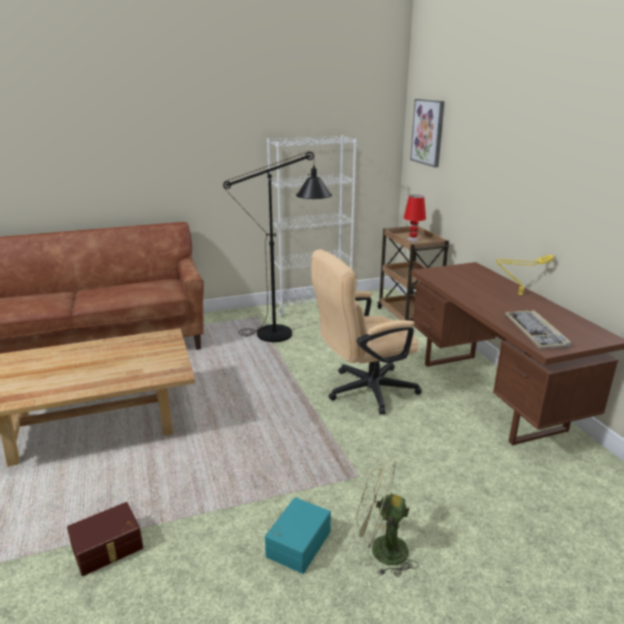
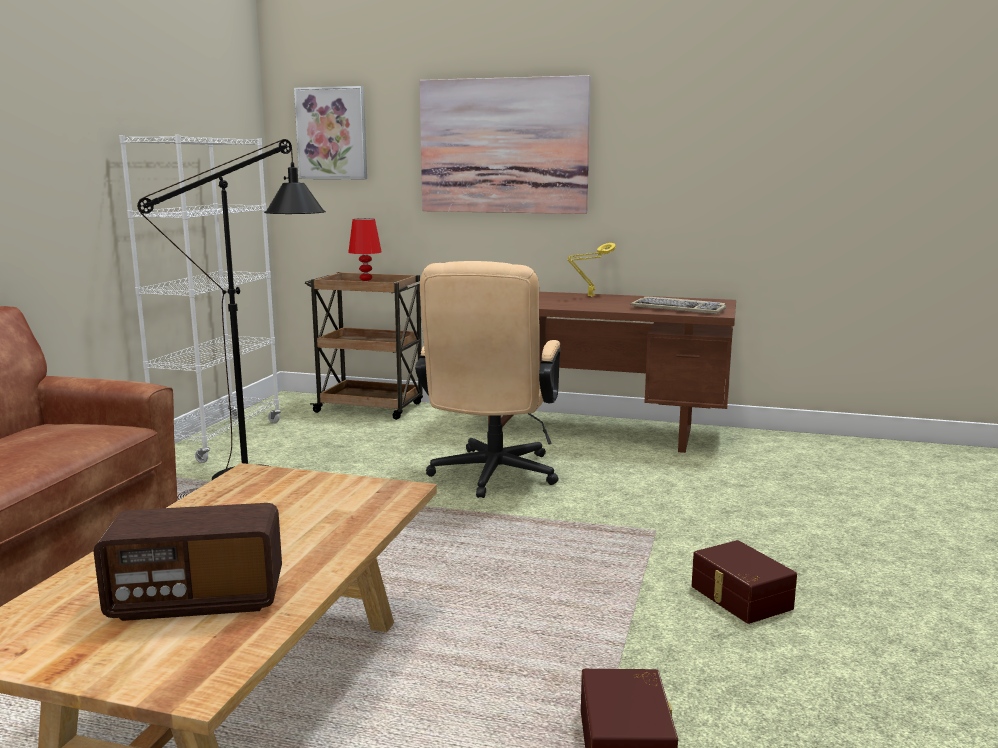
camera: 55 degrees left, 10 degrees down
(38, 379) = (197, 600): none -> radio
(297, 543) = (739, 598): turquoise storage box -> brown storage box
(380, 549) = (787, 557): green fan -> none
(504, 158) = (503, 146): none -> picture

